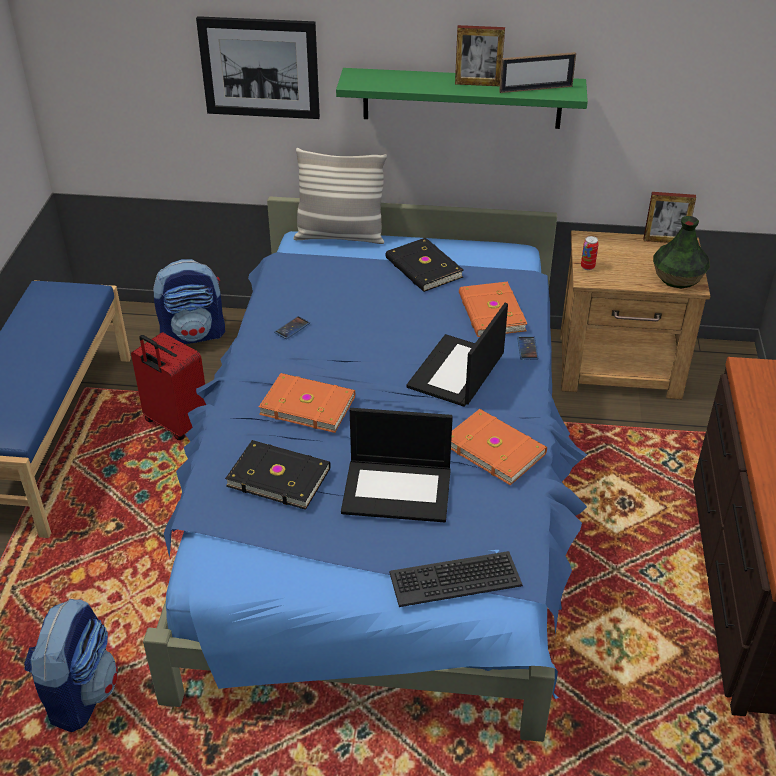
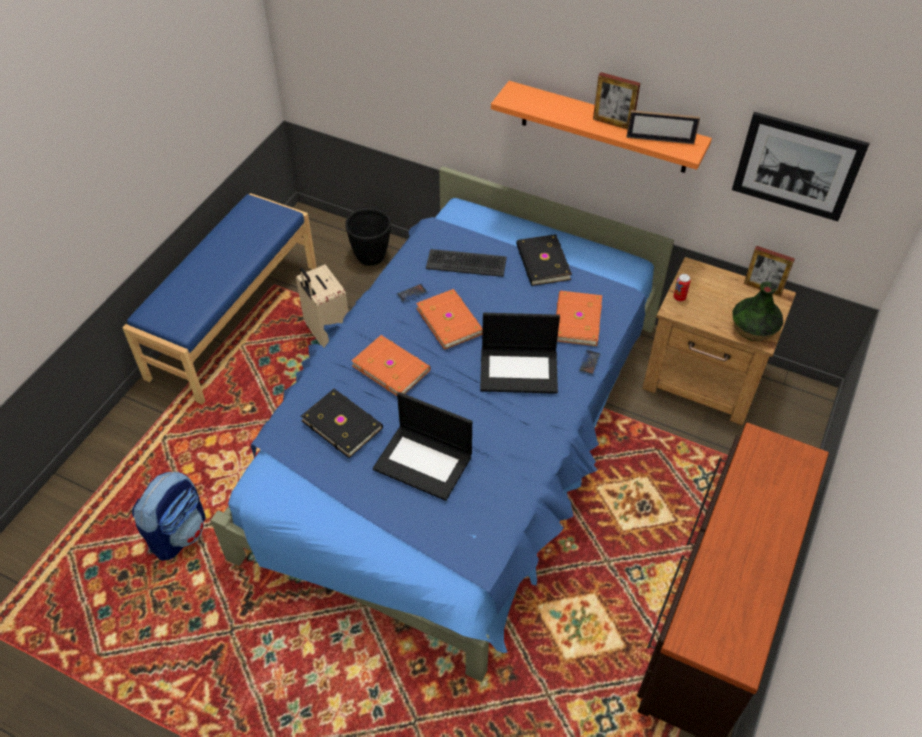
camera: 20 degrees right, 10 degrees up
(175, 423) = (326, 334): red suitcase -> beige suitcase
(194, 334) = (371, 257): backpack -> black planter
(259, 68) = (443, 65): picture -> picture (797, 166)
(340, 236) = (491, 213): pillow -> none
(455, 578) = (431, 549): keyboard -> keyboard (466, 263)
(456, 372) = (519, 370): laptop -> laptop turned 135 degrees counterclockwise
(462, 98) = (604, 128): green shelf -> orange shelf
(495, 448) = (516, 448): orange book -> orange book (450, 320)

